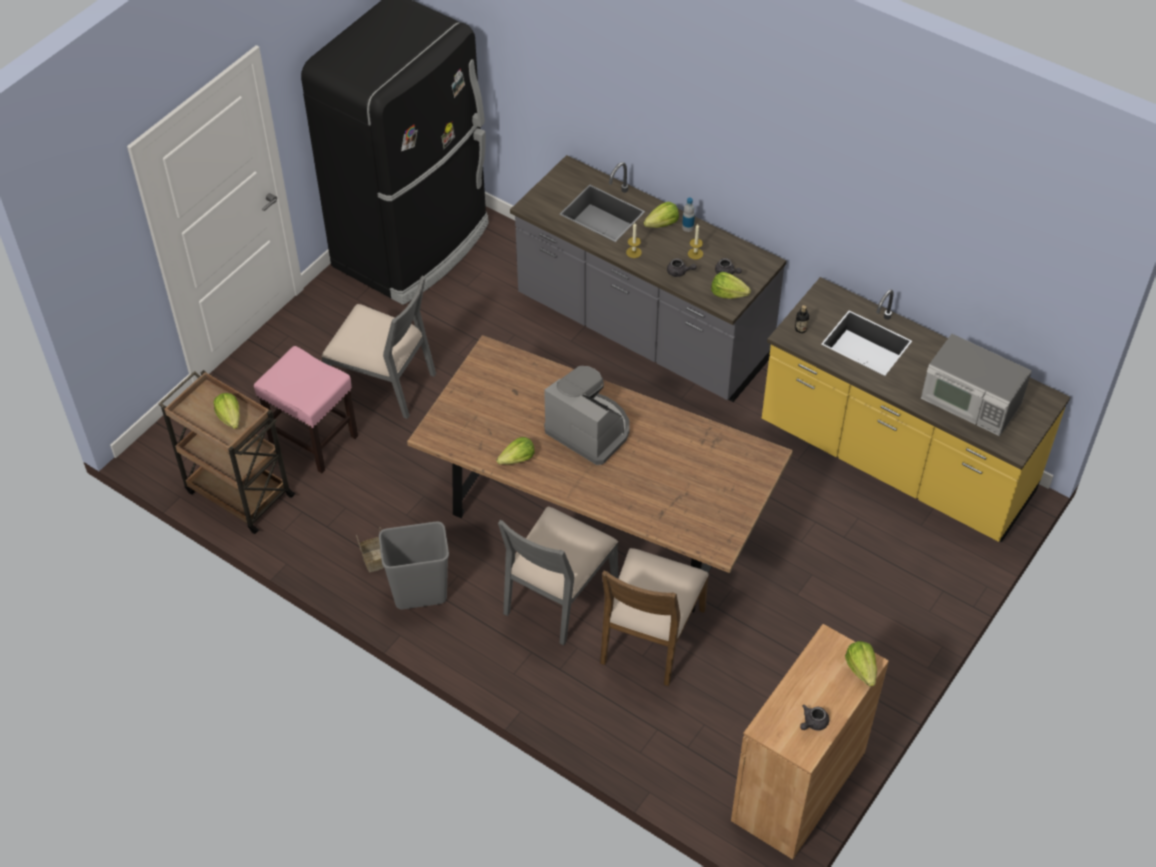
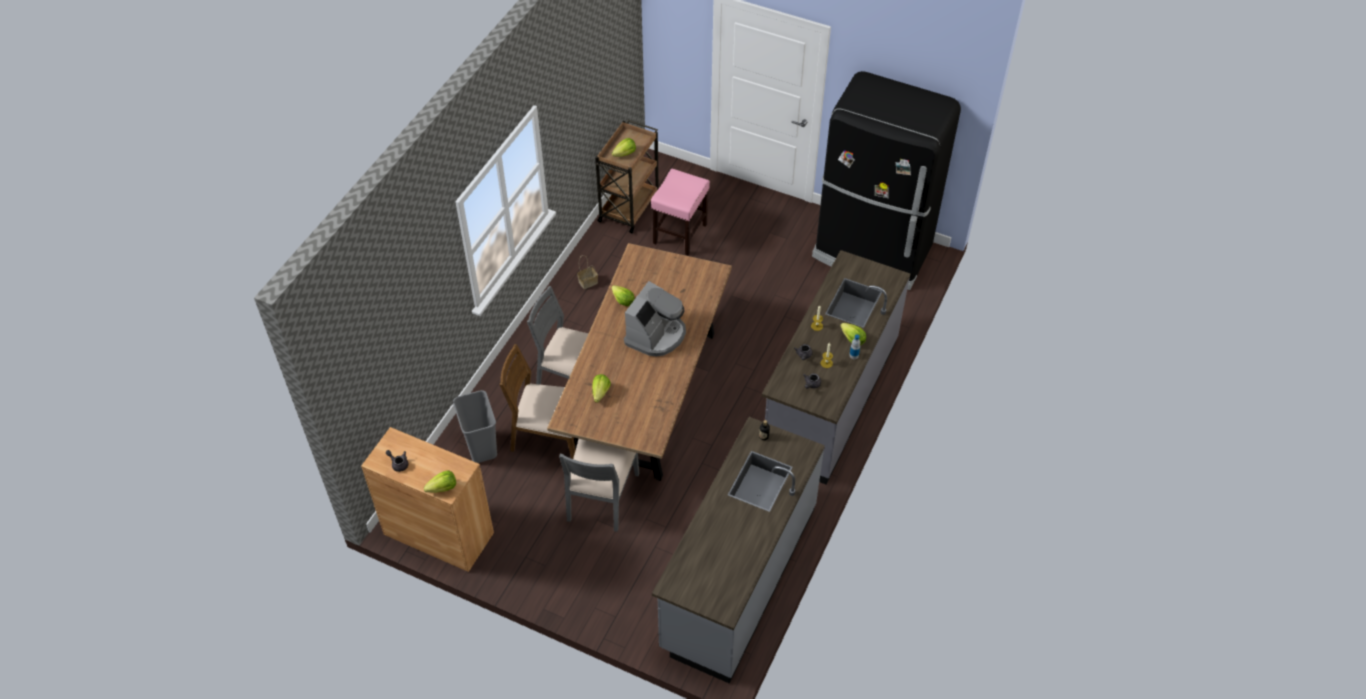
camera: 80 degrees right, 0 degrees up
(383, 383) = (737, 259): grey chair -> grey chair (601, 497)
(419, 594) = (565, 309): grey trash can -> grey trash can (480, 447)
(728, 294) = (789, 387): lettuce -> lettuce (600, 393)
(895, 460) = (737, 577): yellow counter -> grey counter
(970, 402) = (711, 554): microwave -> none

